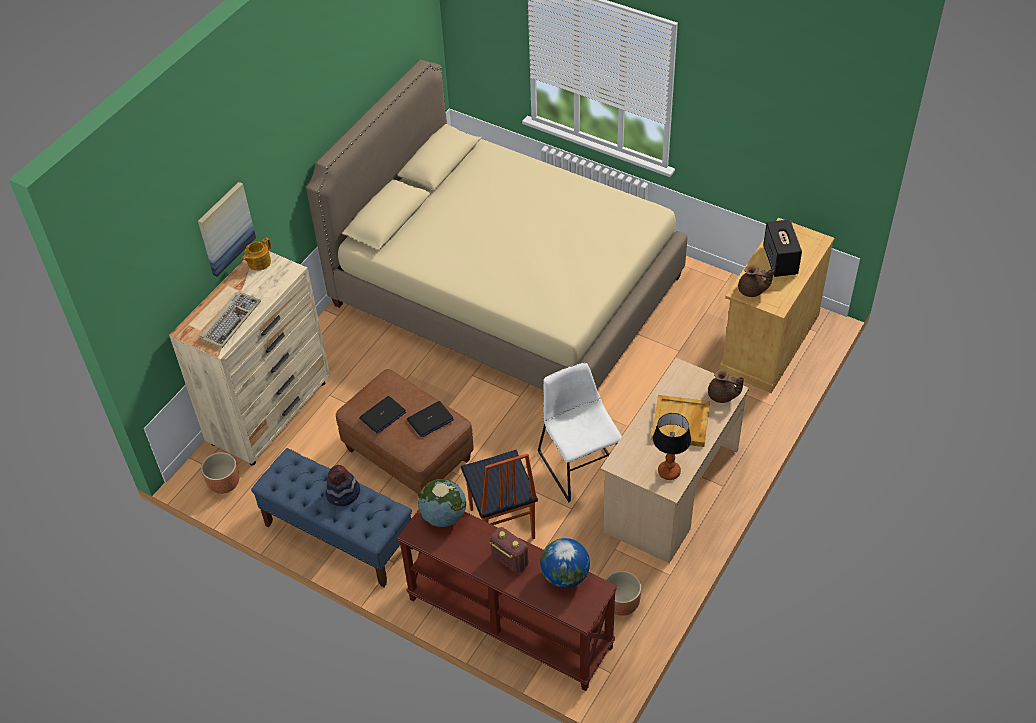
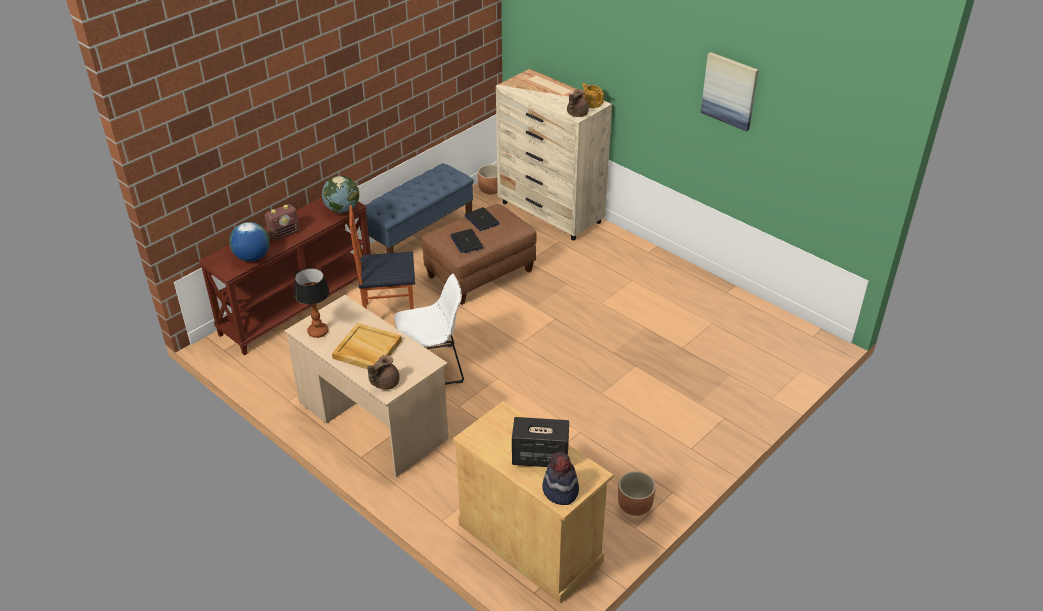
camera: 100 degrees right, 10 degrees down
(225, 228) = (598, 60): picture -> picture (730, 91)
(230, 320) = (532, 90): keyboard -> none
(343, 494) = (413, 196): hat -> hat (560, 491)
(507, 291) = (656, 354): beige bed -> none
(621, 603) = (279, 367): brown planter -> brown planter (635, 506)
(752, 291) = (501, 422): brown teapot -> brown teapot (576, 114)

